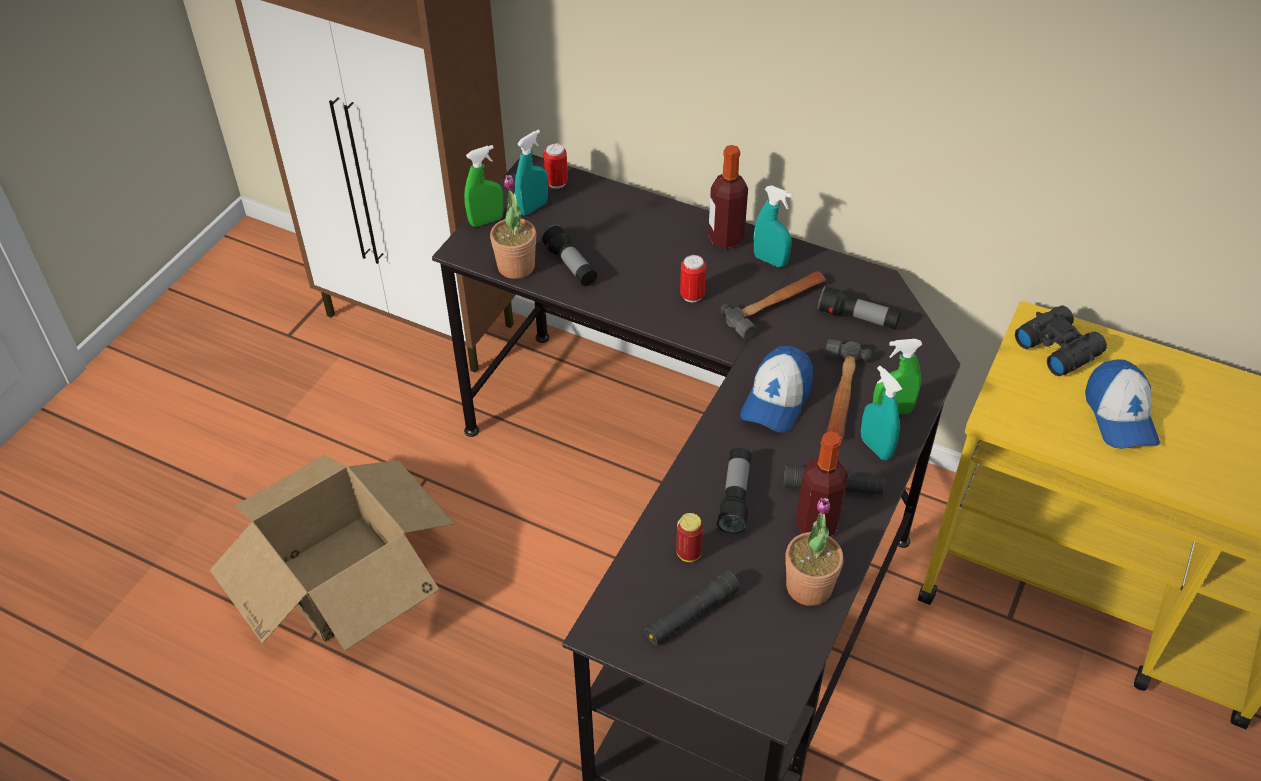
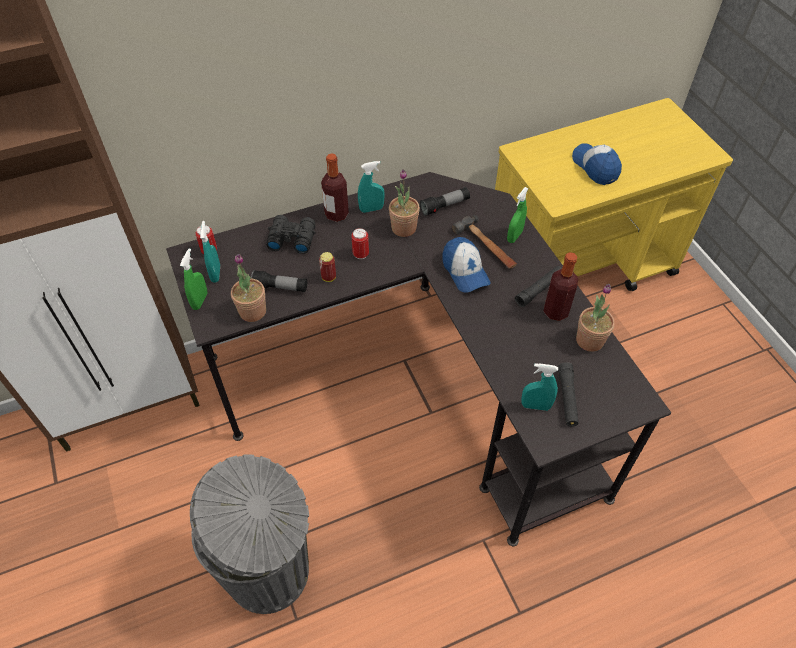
camera: 50 degrees left, 5 degrees up
(344, 578) = (271, 572): cardboard box -> grey trash can
(688, 553) = (528, 373): can -> can (328, 277)
(735, 498) = (511, 330): flashlight -> none
(776, 305) = (404, 228): hammer -> potted plant
(875, 447) = (530, 257): turquoise spray bottle -> turquoise spray bottle (535, 406)
(1057, 347) = (538, 156): black binoculars -> black binoculars (291, 238)
(1119, 416) = (595, 167): cap -> cap turned 150 degrees counterclockwise

